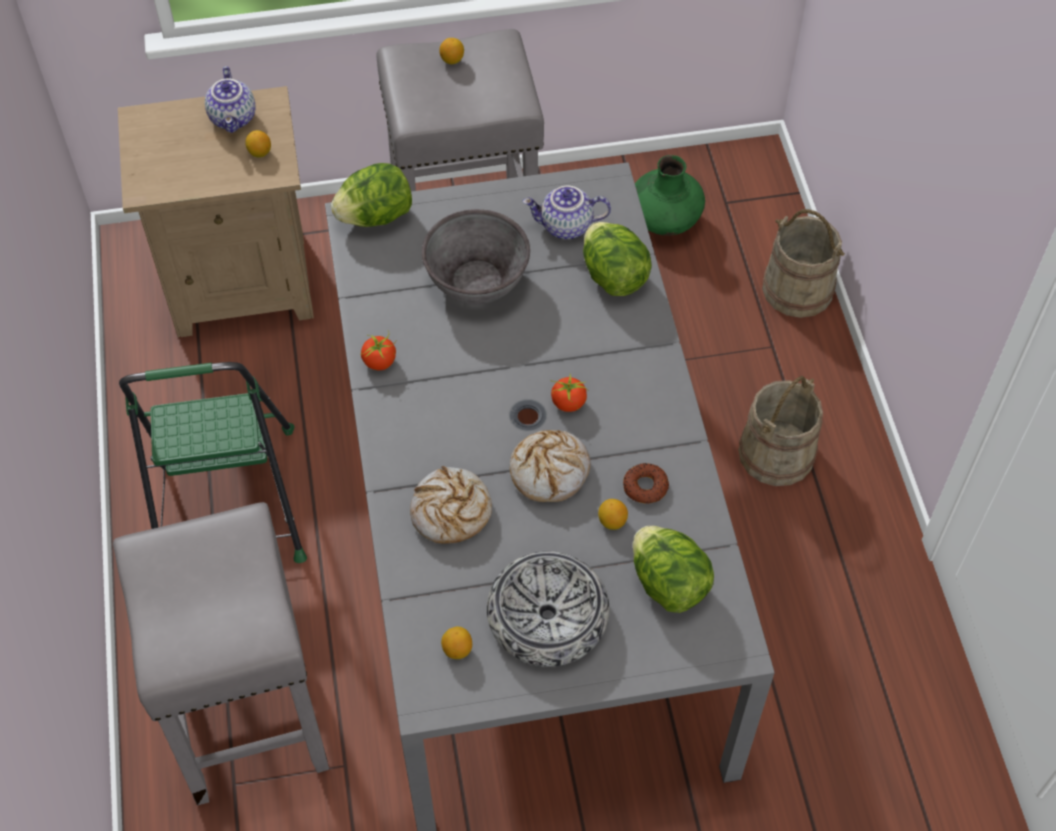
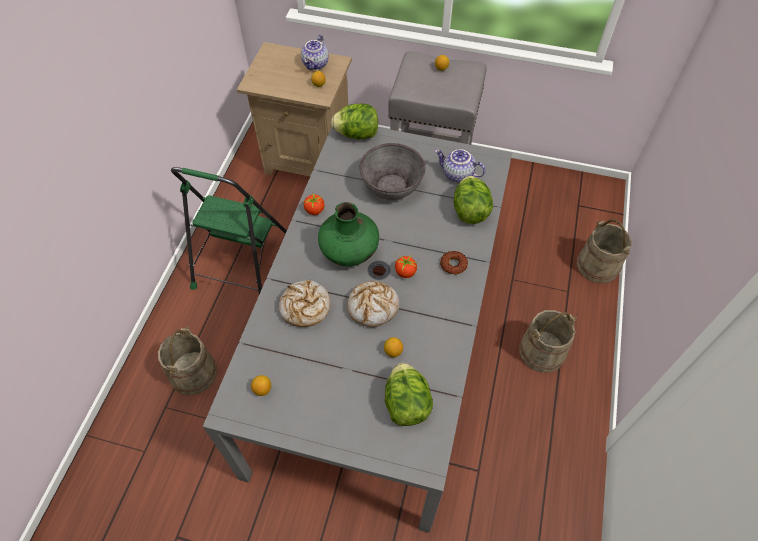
camera: 25 degrees right, 0 degrees up
(248, 712) = (192, 373): grey stool -> beige bucket
(548, 616) = (324, 392): bowl -> none
(645, 486) = (423, 338): donut -> donut (453, 264)
(664, 221) = (539, 203): green vase -> green vase (349, 252)

